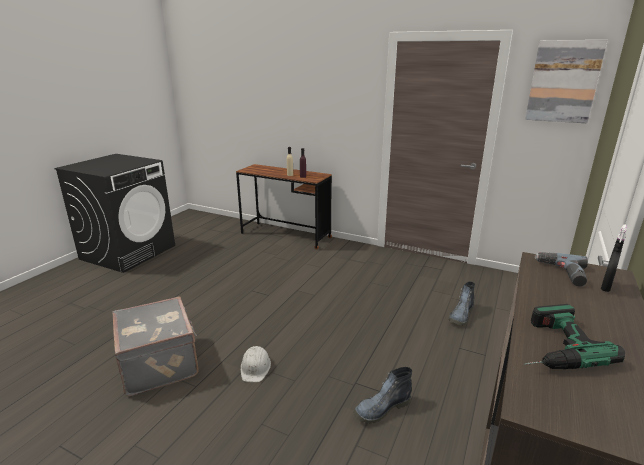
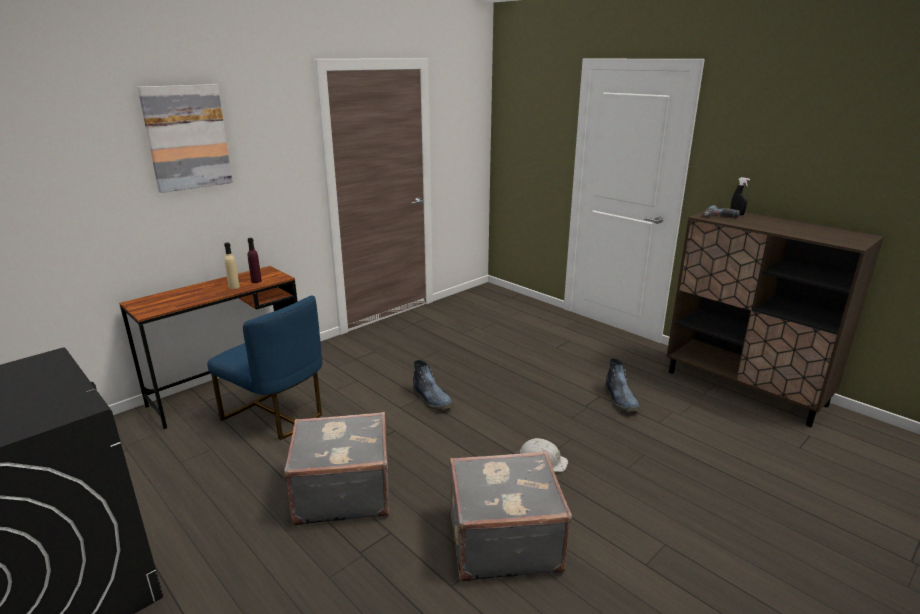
camera: 70 degrees left, 0 degrees up
(200, 294) = (342, 492): none -> grey suitcase
(267, 254) = (276, 415): none -> blue chair
(461, 316) = (512, 333): boot -> boot (432, 400)
(549, 346) = (802, 234): power drill -> none
(563, 81) = (466, 105): picture -> picture (187, 137)

